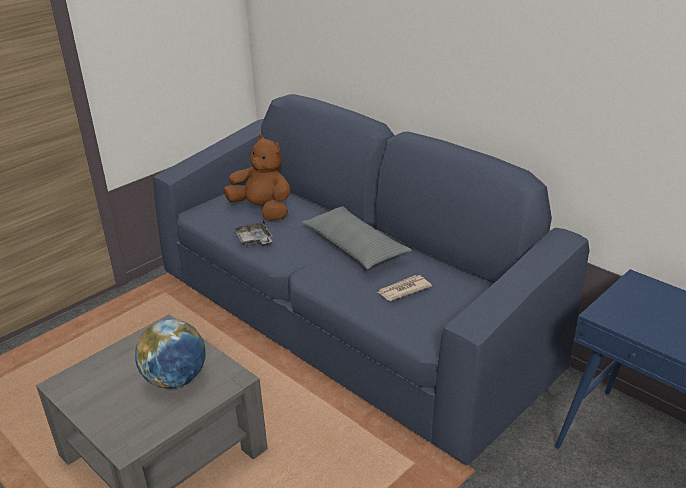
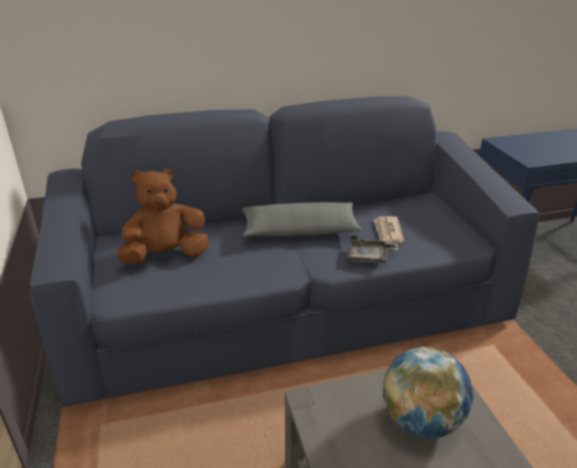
camera: 60 degrees left, 0 degrees up
(254, 240) = (223, 277): grey tray -> grey tray (370, 257)

